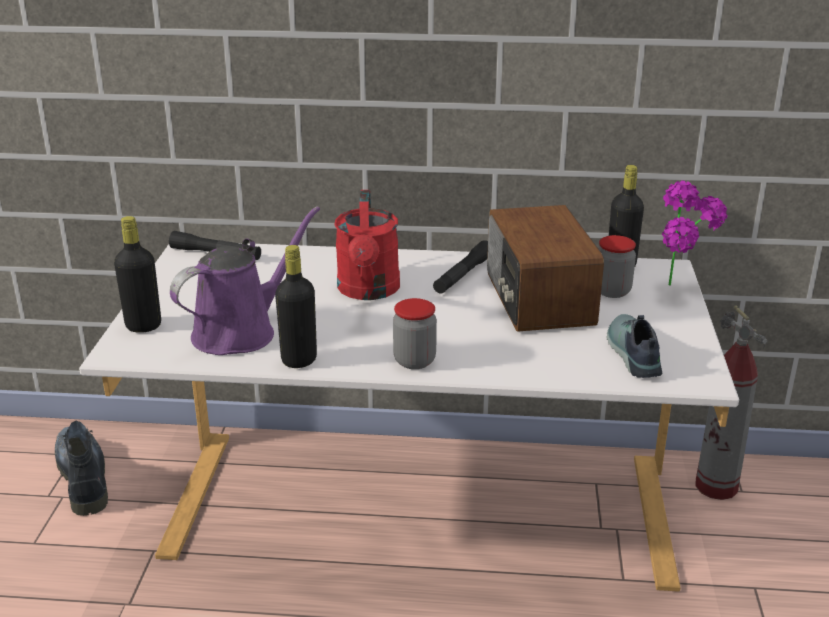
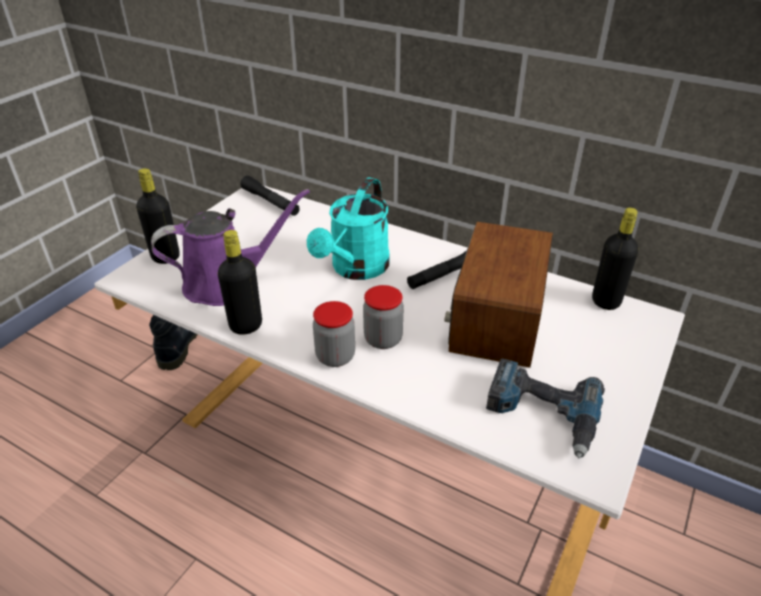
camera: 25 degrees right, 10 degrees up
(368, 291) = (356, 269): red watering can -> turquoise watering can
(612, 291) = (575, 330): jar -> jar (383, 339)
(631, 354) = (541, 413): shoe -> power drill
(681, 289) = (650, 348): potted plant -> none
(716, 487) = (661, 520): fire extinguisher -> none

